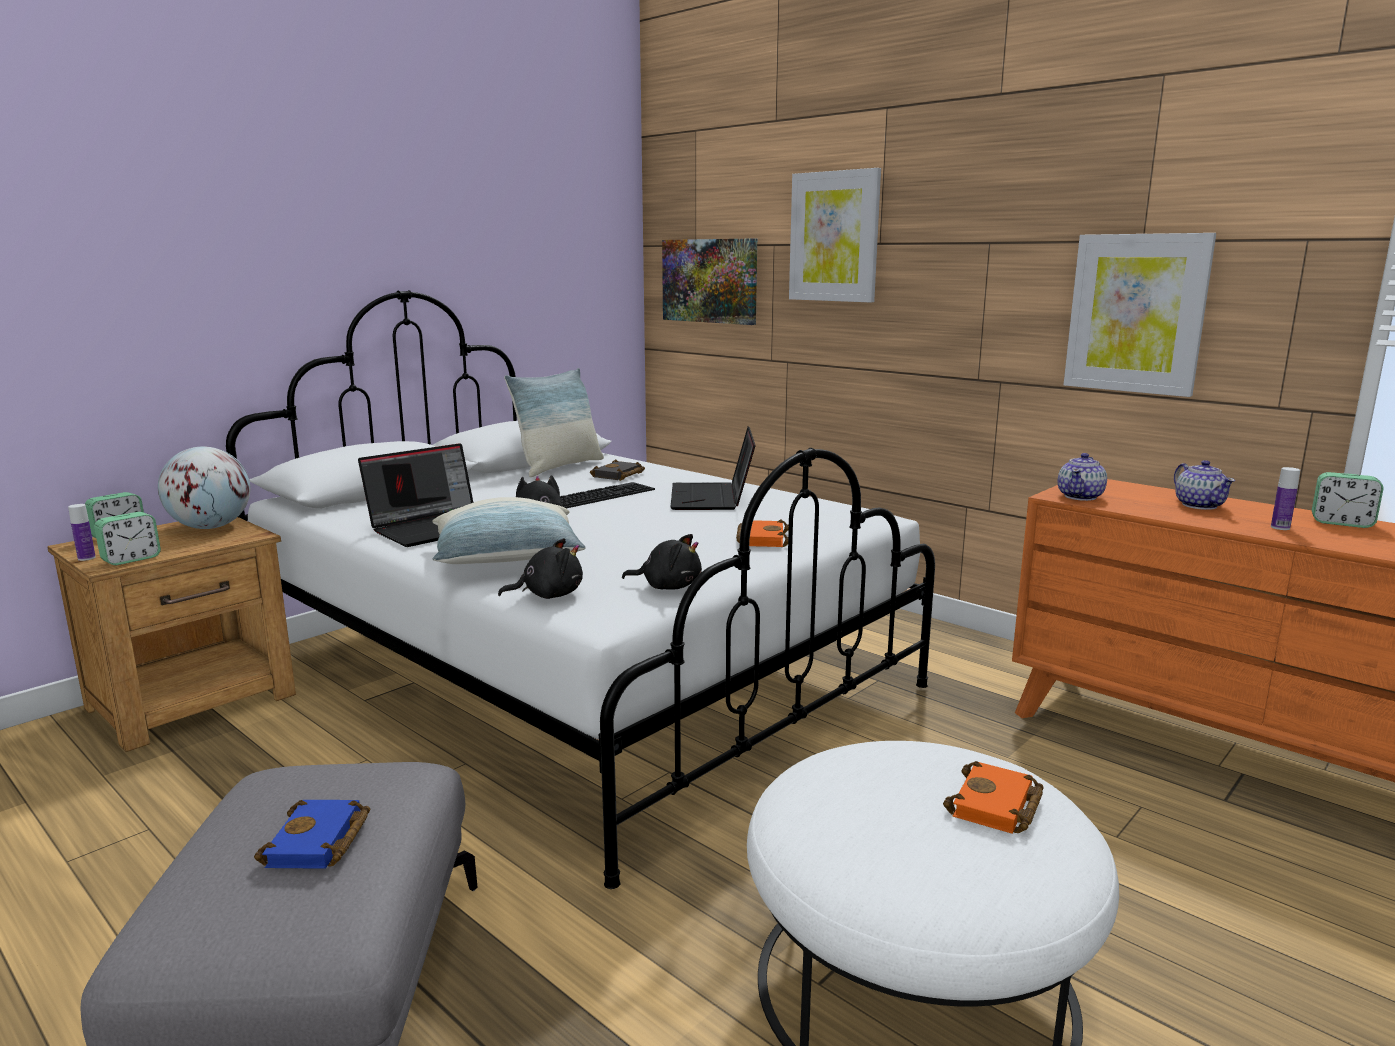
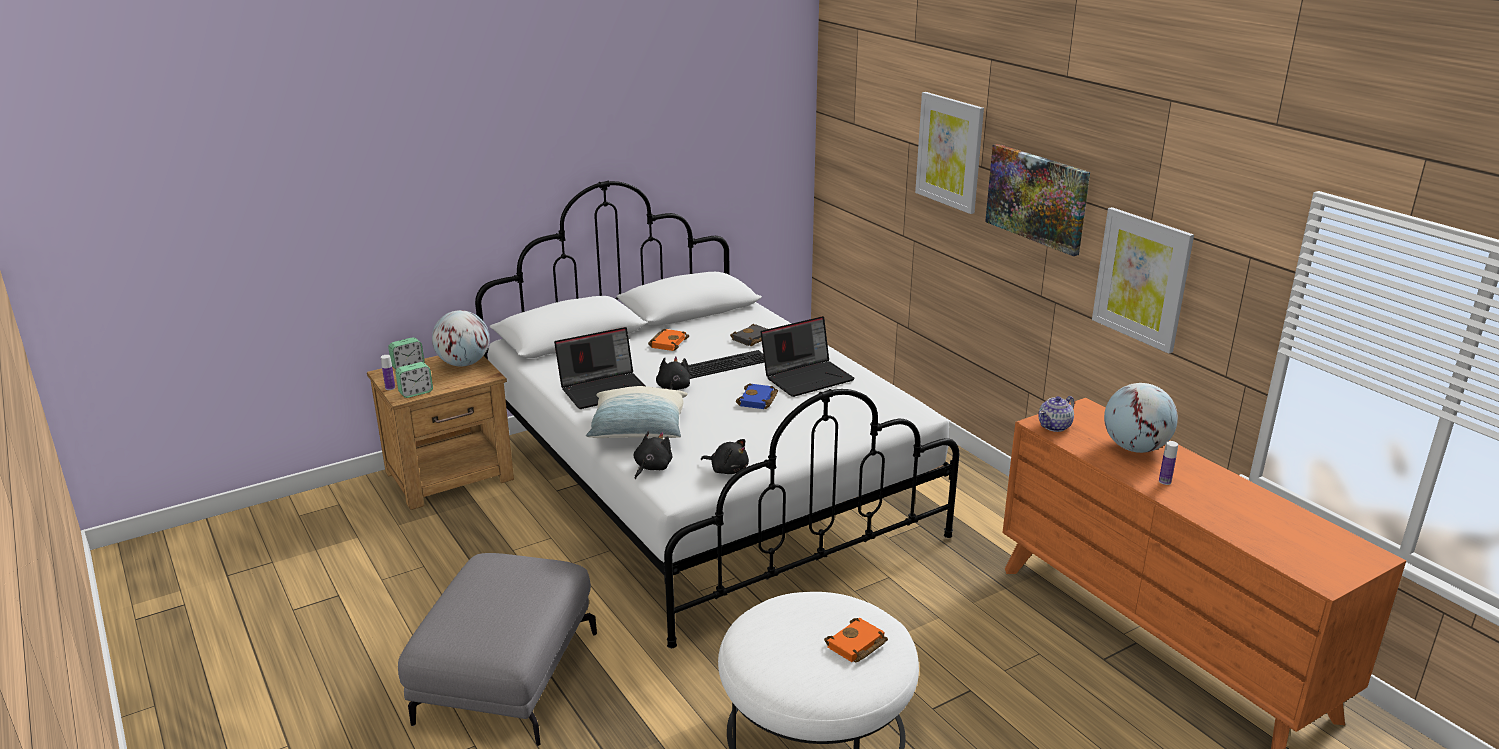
camera: 15 degrees right, 10 degrees up
(318, 843) = (504, 605): blue book -> blue book (758, 400)
(548, 595) = (651, 468): black plush toy -> black plush toy turned 60 degrees counterclockwise
(559, 467) = (713, 322): pillow -> none
(710, 281) = (862, 157): picture -> picture (1037, 197)
(713, 498) = (807, 377): laptop -> laptop turned 135 degrees counterclockwise
(761, 539) = (815, 429): orange book -> orange book (667, 342)
(1199, 505) = (1135, 448): teapot -> globe
(1341, 523) = (1219, 482): alarm clock -> none

